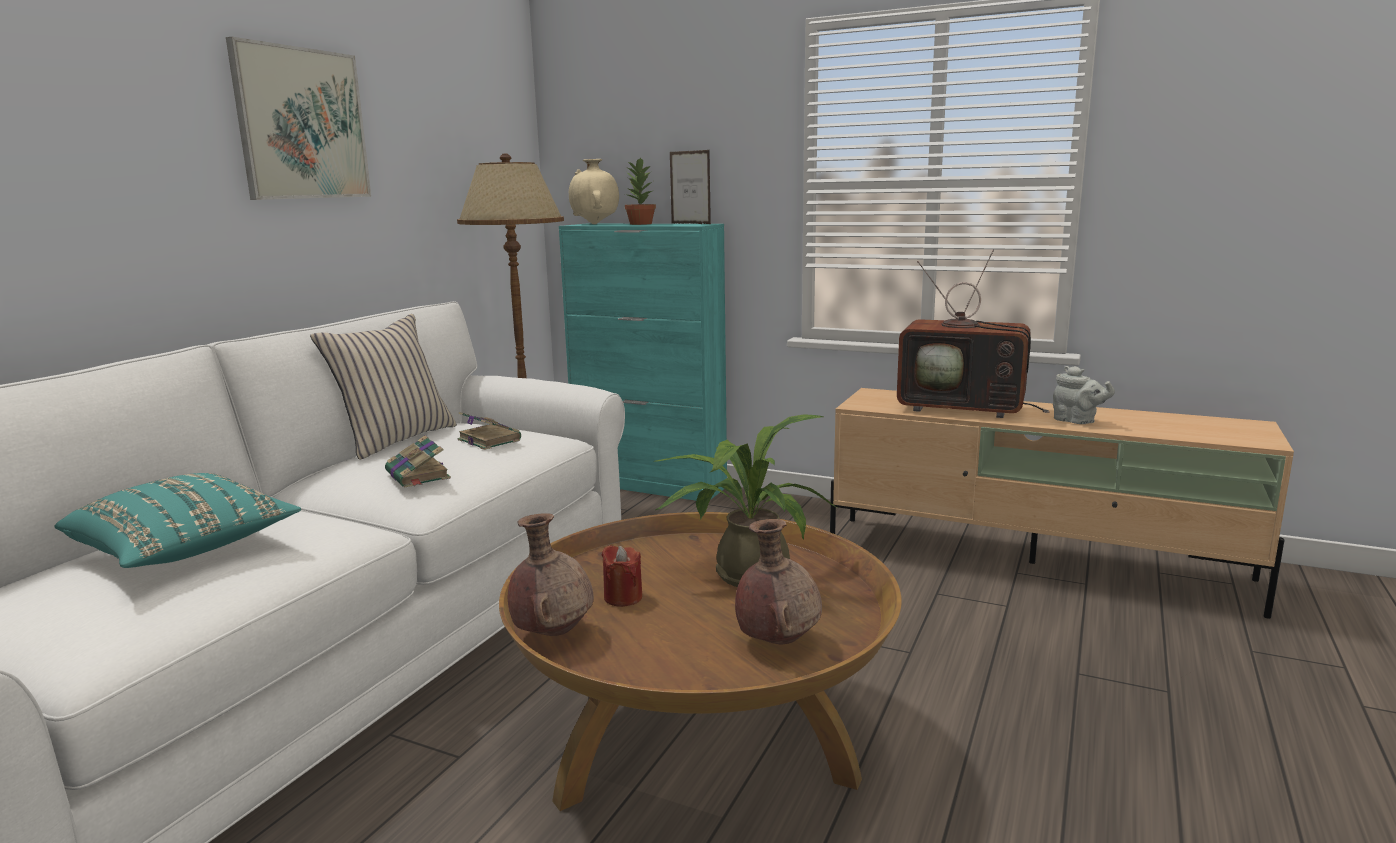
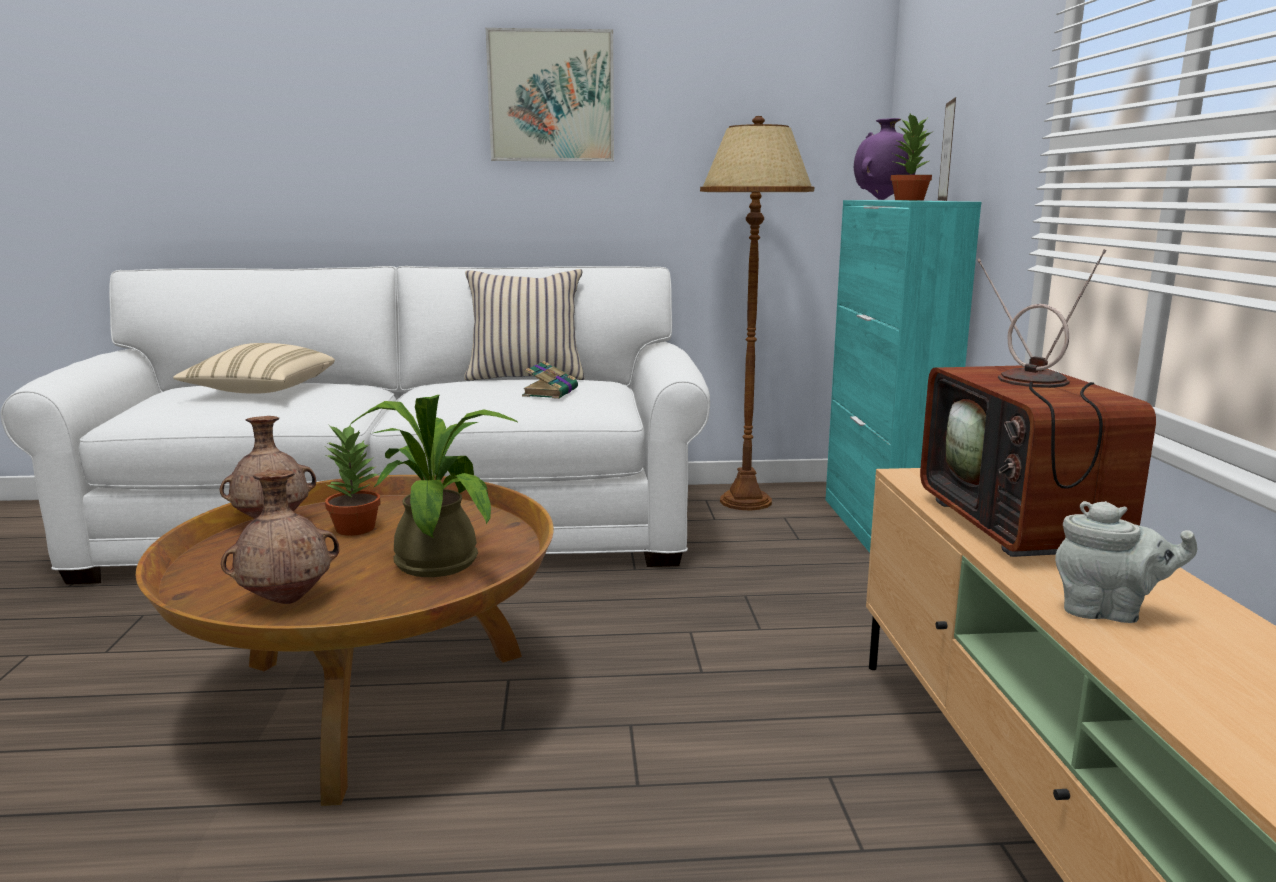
camera: 60 degrees right, 0 degrees up
(185, 550) = (260, 391): turquoise pillow -> beige pillow
(418, 476) = (440, 397): book -> none
(595, 224) = (882, 199): beige vase -> purple vase
(623, 597) = (355, 528): red candle -> potted plant
(1077, 421) = (1108, 612): grey teapot -> grey teapot turned 90 degrees counterclockwise

